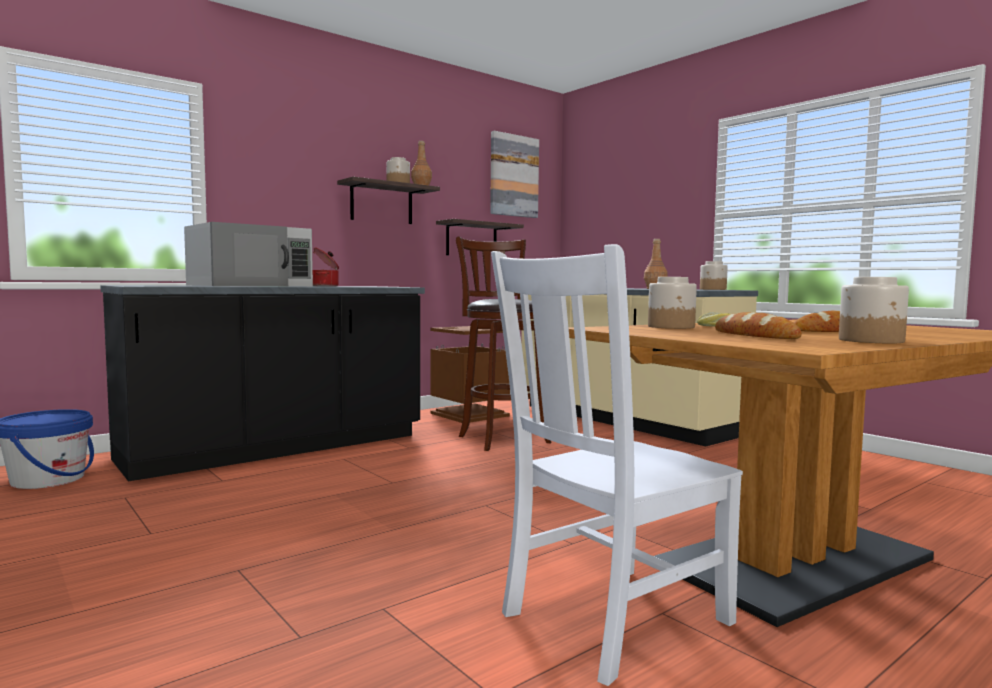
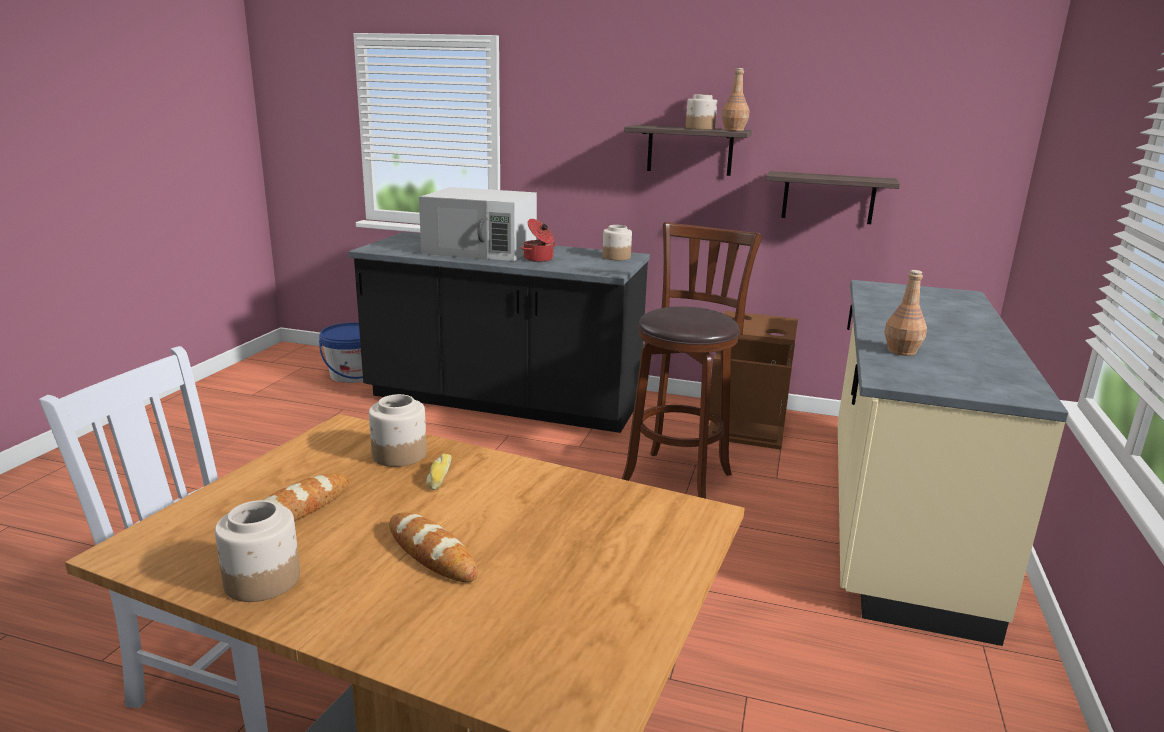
camera: 55 degrees right, 15 degrees up
(513, 176) = (927, 98): picture -> none
(713, 289) = (979, 383): jar -> jar (616, 257)

